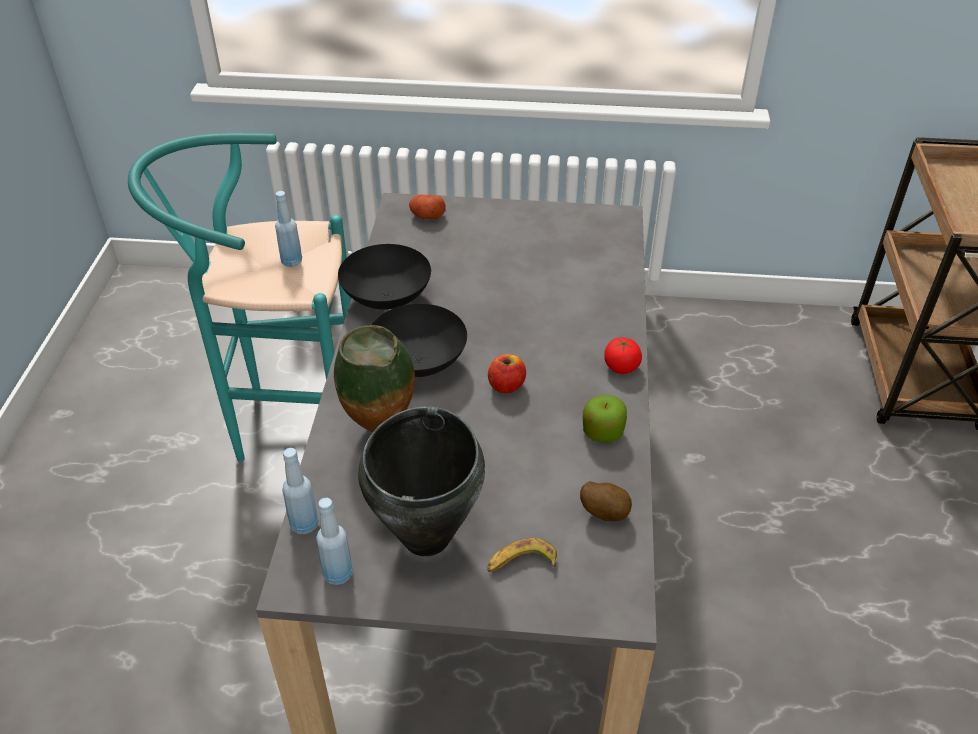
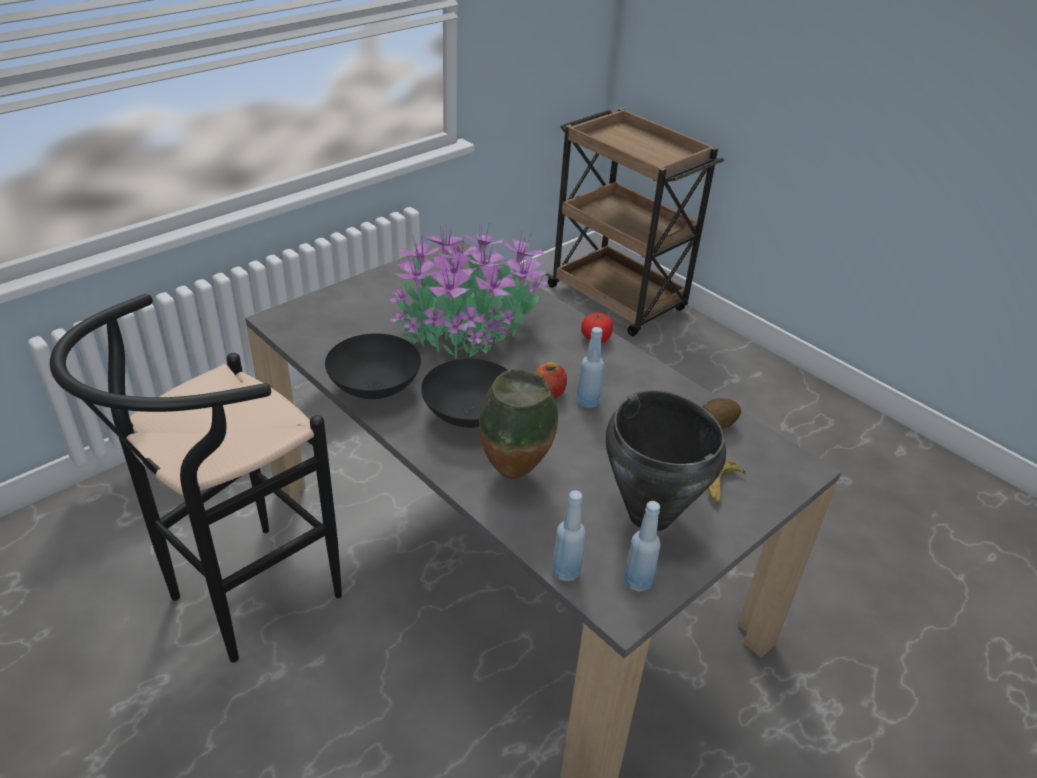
camera: 50 degrees left, 5 degrees down
(286, 424) = (240, 602): turquoise stool -> black stool
(292, 261) = (235, 412): blue bottle -> blue bottle (588, 401)
(427, 216) = (311, 316): potato -> none
(523, 293) = (467, 329): none -> potted plant
(602, 432) = (645, 382): apple -> none

